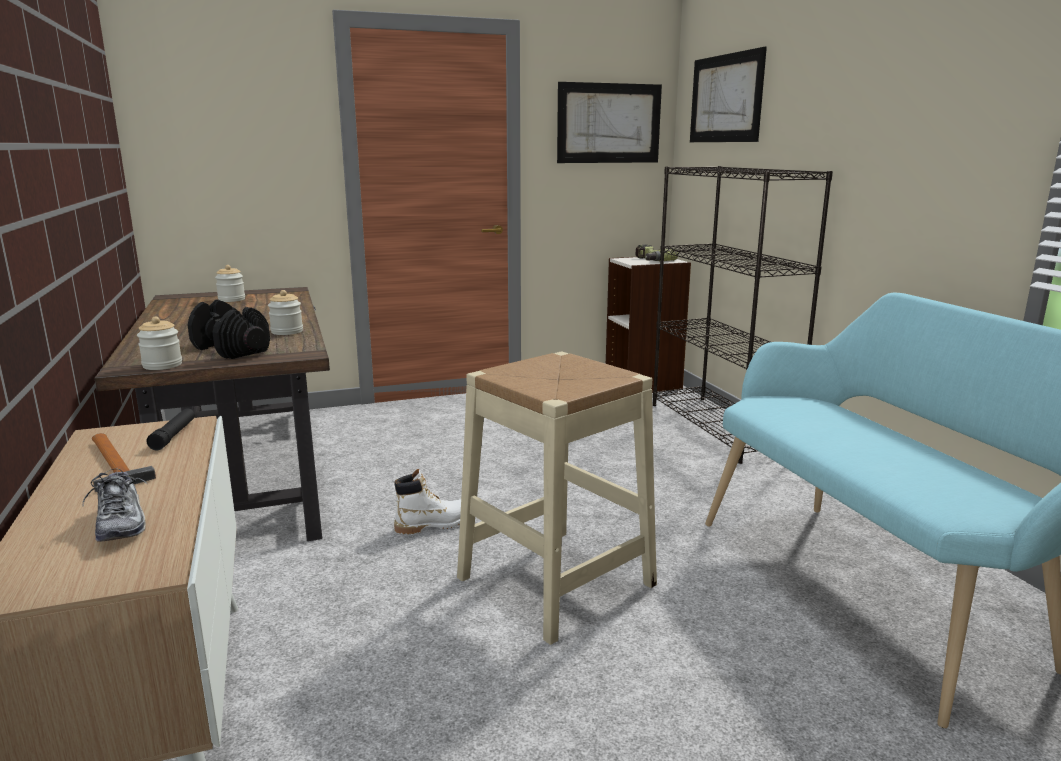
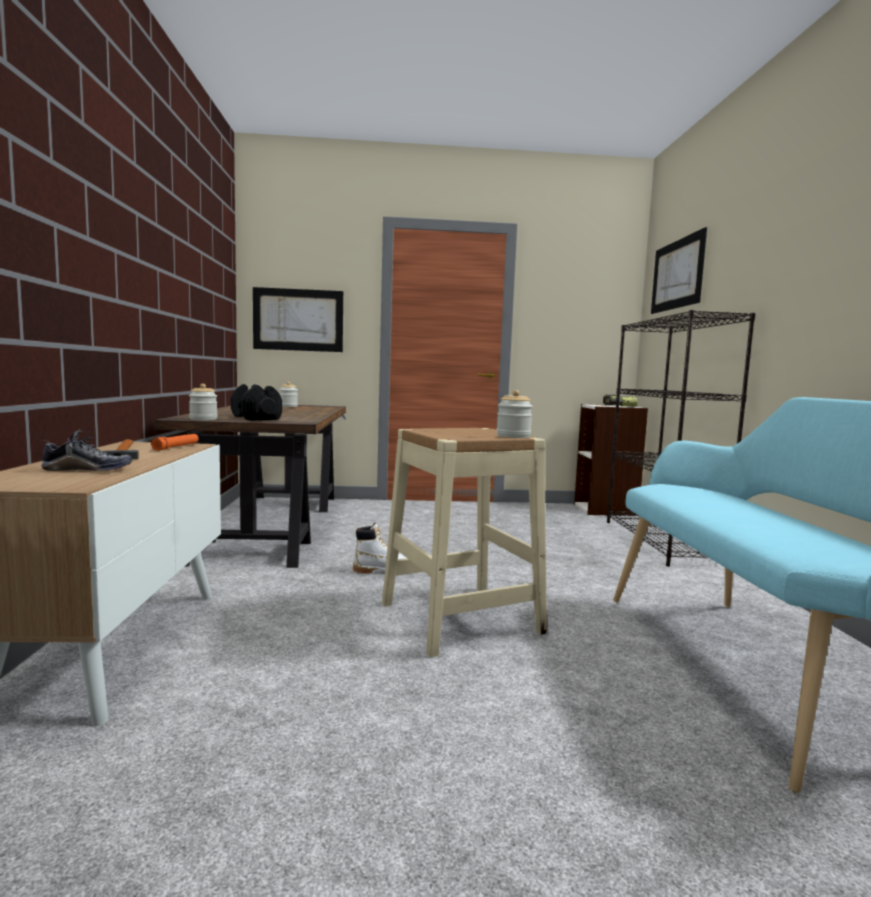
camera: 15 degrees right, 10 degrees down
(121, 523) = (88, 470): shoe -> shoe turned 90 degrees counterclockwise
(174, 435) = (176, 447): black flashlight -> orange flashlight
(287, 331) = (304, 416): jar -> jar (513, 436)
(609, 123) = (585, 300): picture -> picture (298, 320)

